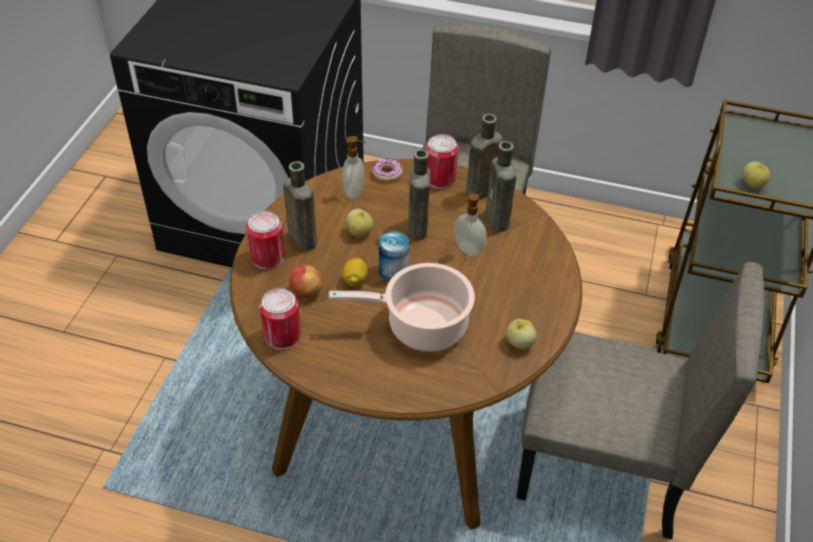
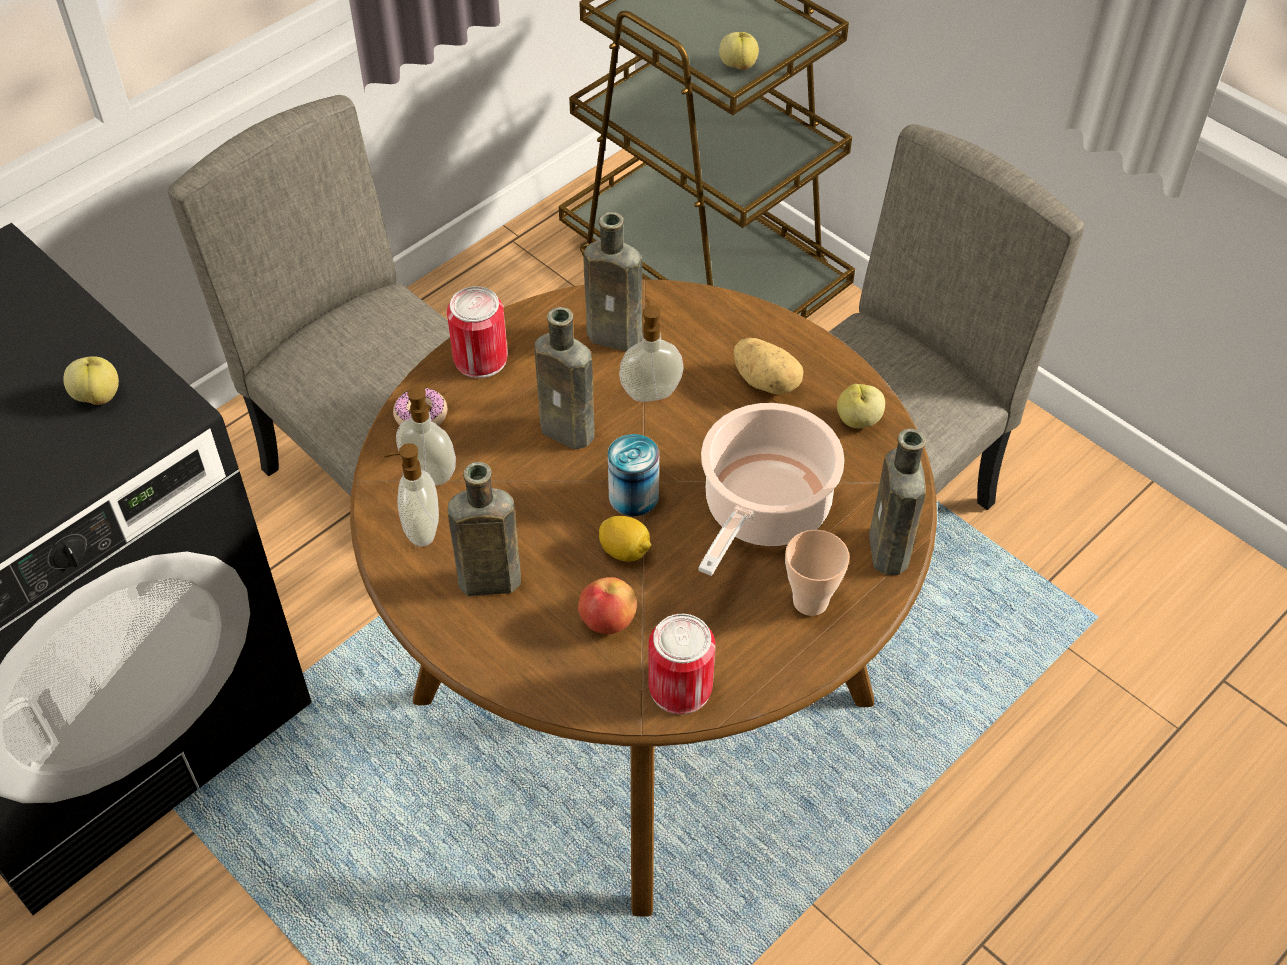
camera: 60 degrees left, 5 degrees up
(267, 257) = (497, 643): can -> none
(317, 203) = (420, 530): none -> soap dispenser
(360, 232) = (526, 503): apple -> apple (98, 396)
(373, 369) = (810, 601): none -> cup
(479, 192) = (544, 329): brown bottle -> brown bottle (889, 554)
(516, 293) = (767, 381): none -> potato

